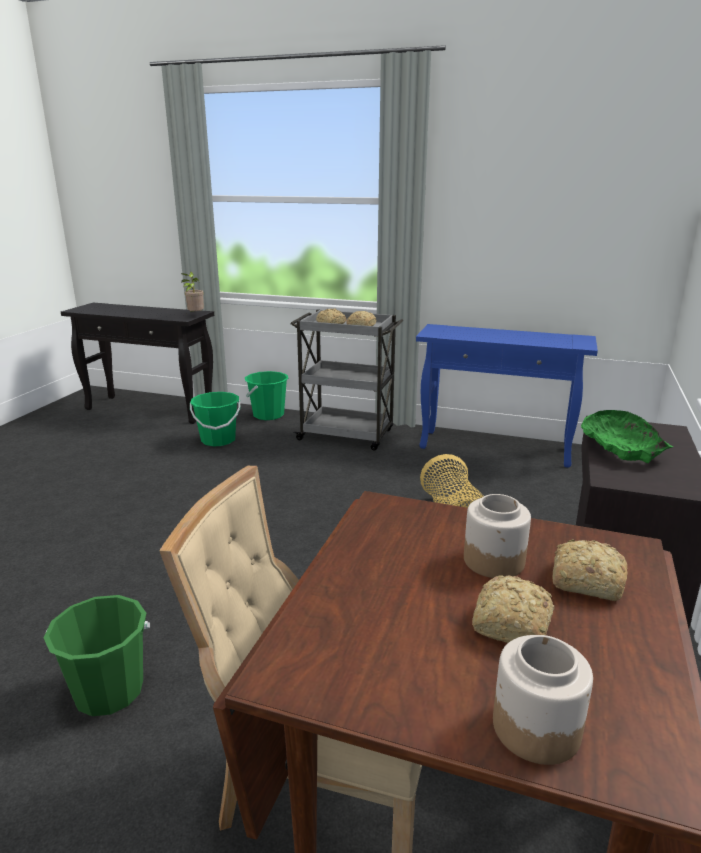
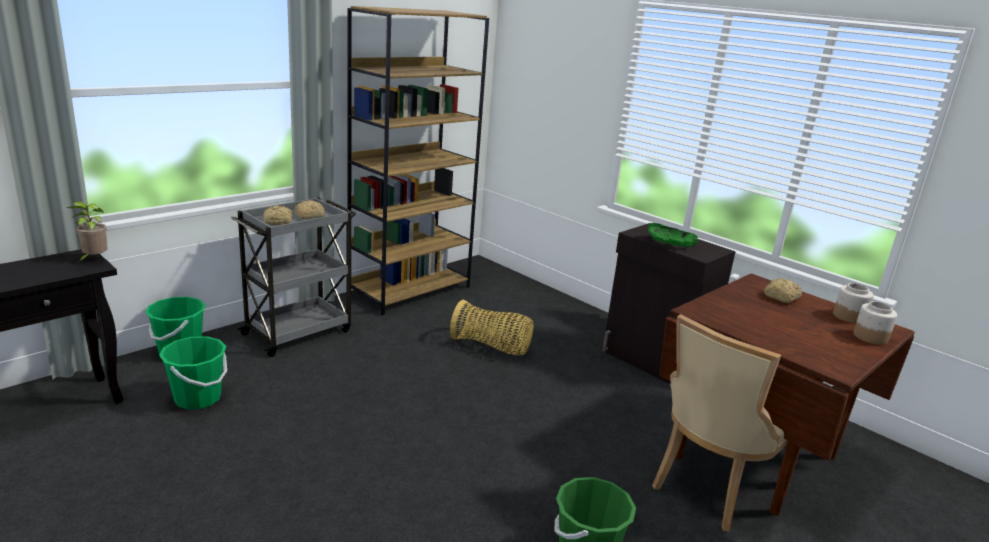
camera: 65 degrees left, 0 degrees up
(494, 560) = (759, 306): jar -> jar (848, 316)
(496, 448) = (410, 290): blue console table -> brown bookcase
(510, 625) = (810, 320): bread -> none

